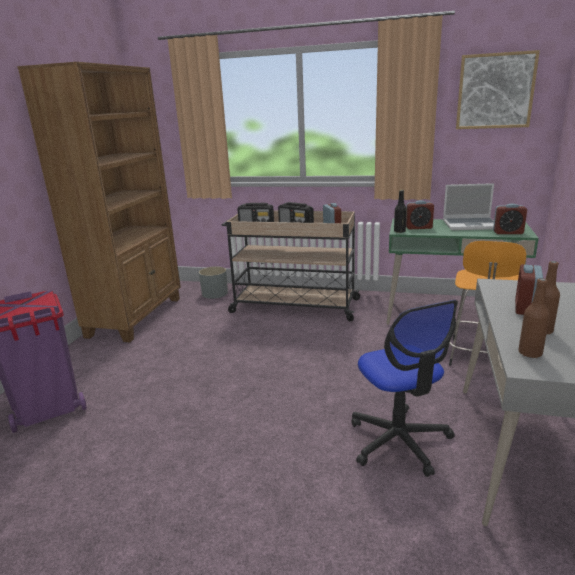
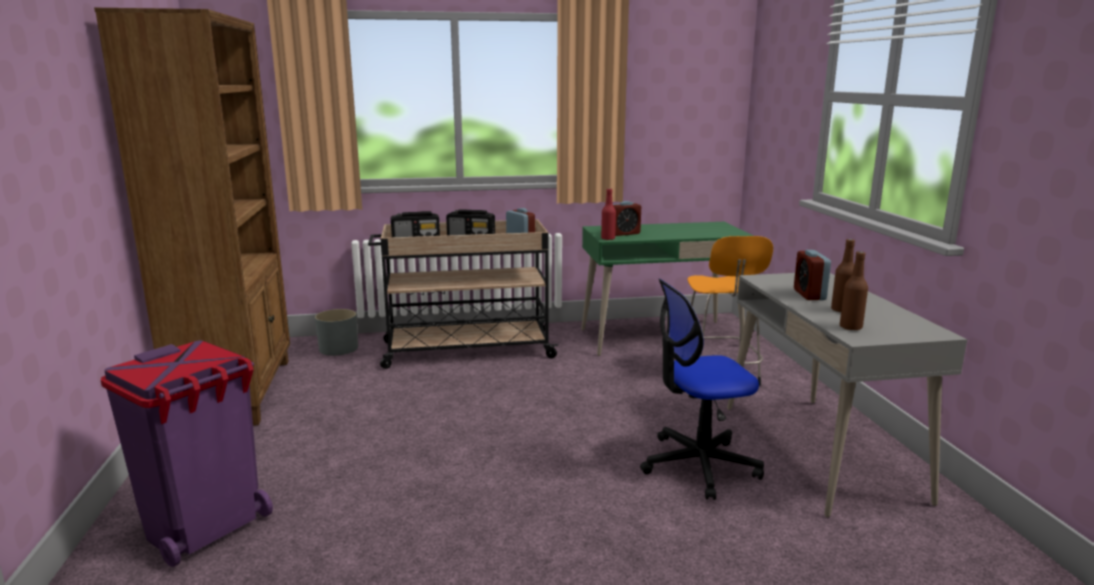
camera: 25 degrees left, 5 degrees down
(399, 231) = (608, 238): black bottle -> red bottle
(399, 441) = (698, 465): office chair -> office chair turned 120 degrees clockwise
(470, 225) = (676, 228): laptop -> none
(495, 91) = (682, 79): picture -> none
(508, 232) = (721, 233): alarm clock -> none

